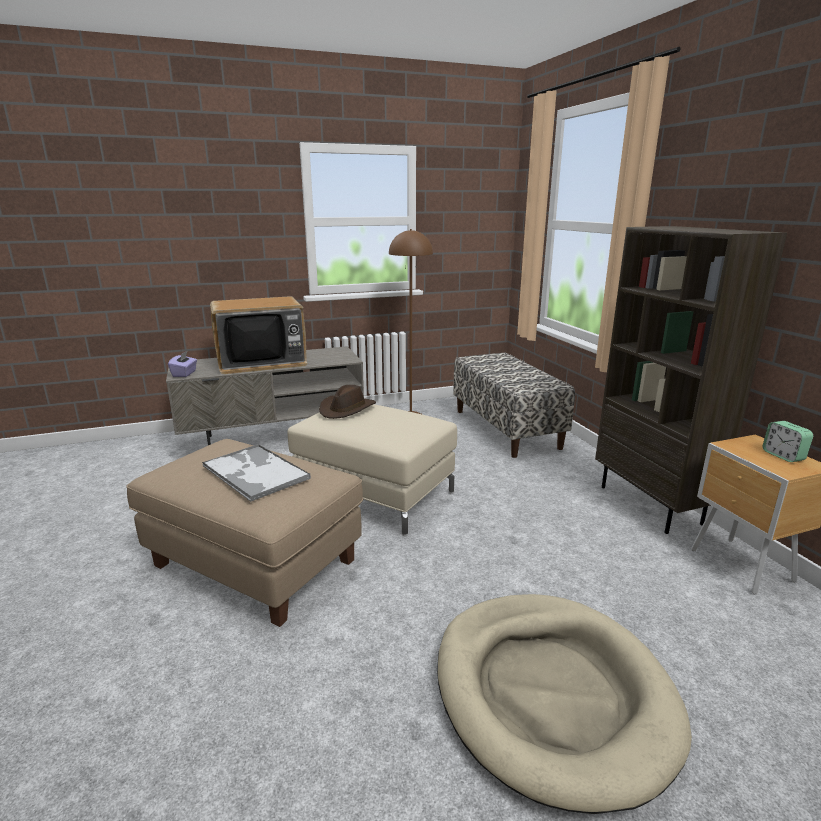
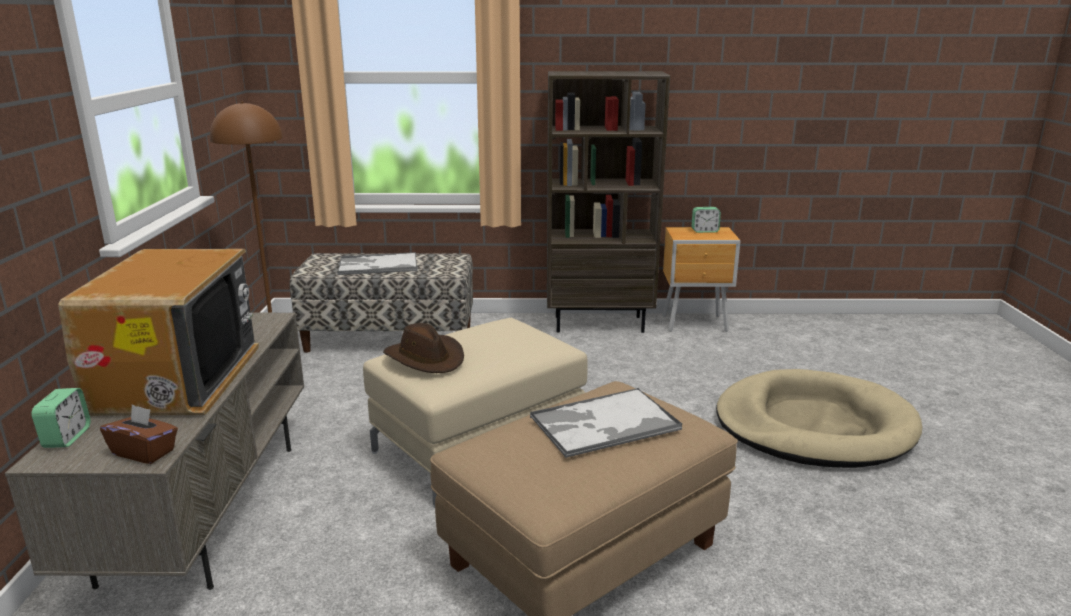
camera: 70 degrees left, 0 degrees up
(184, 374) = (144, 452): purple tissue box -> brown tissue box
(198, 361) = (67, 438): none -> alarm clock
(505, 369) = (377, 265): none -> tray

